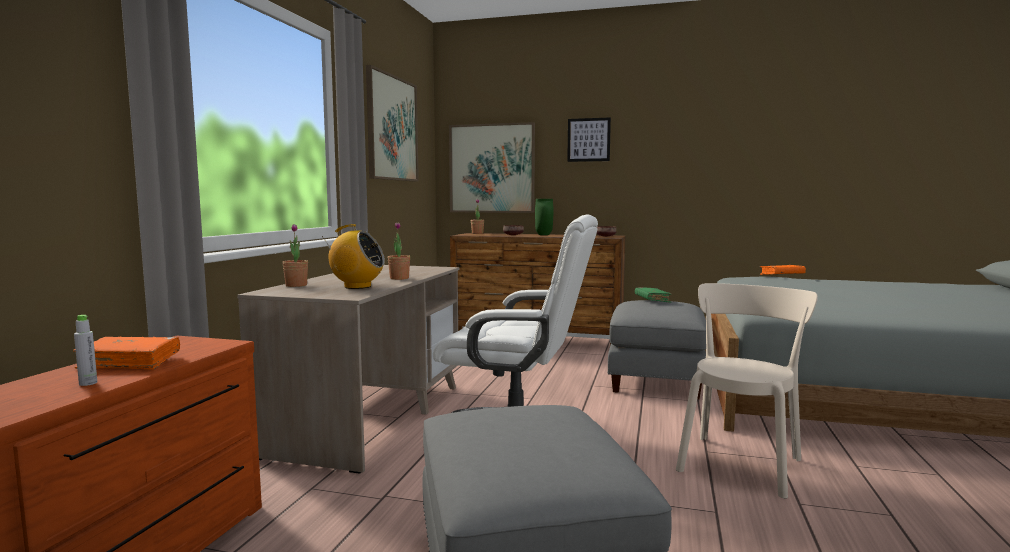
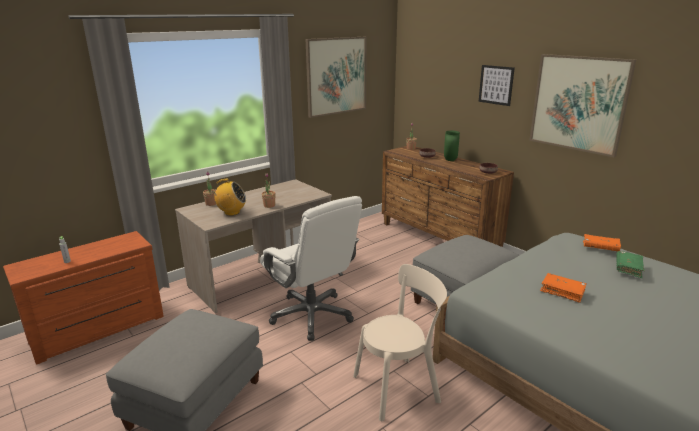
camera: 35 degrees right, 15 degrees up
(130, 362) = (95, 250): orange book -> orange book (562, 291)
(357, 287) = (231, 212): radio -> radio turned 45 degrees counterclockwise
(491, 168) = (428, 98): picture -> picture (578, 103)
(652, 300) = (472, 242): green book -> green book (628, 268)

